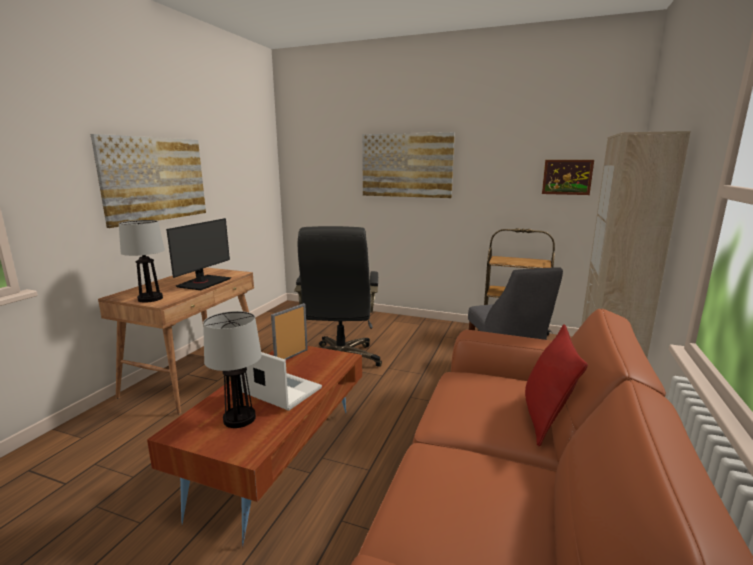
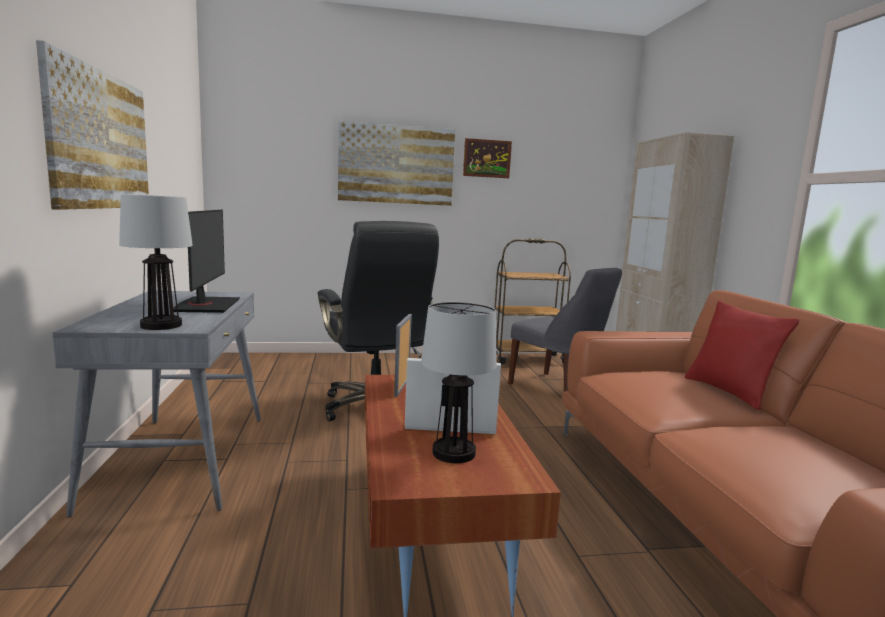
camera: 30 degrees left, 5 degrees down
(195, 375) = (181, 459): brown desk -> grey desk
(567, 177) = (568, 186): picture -> picture (487, 158)

